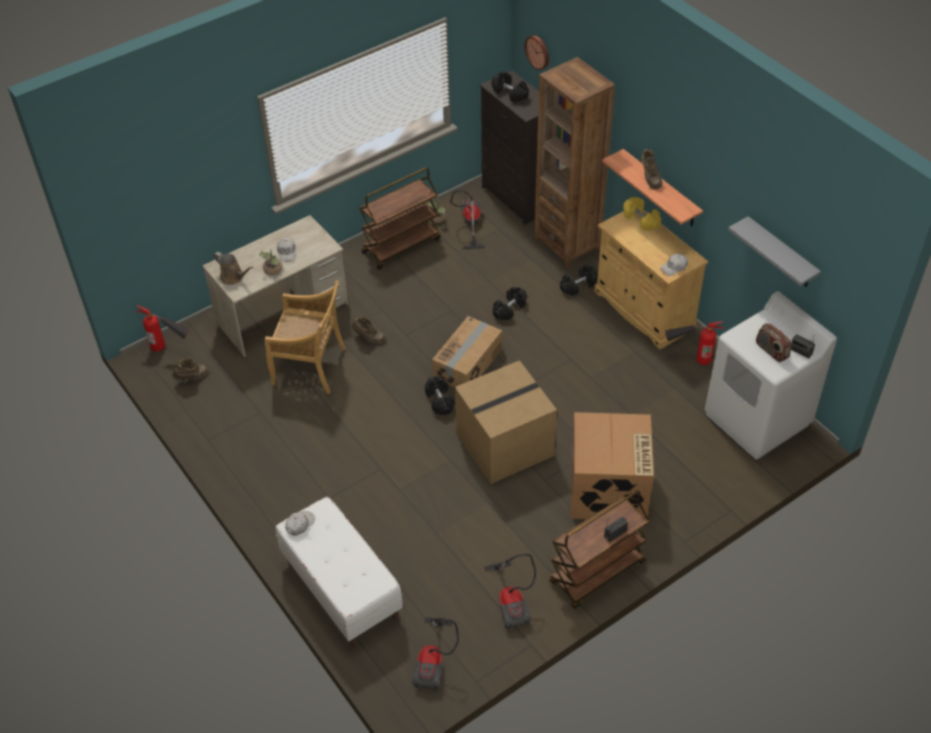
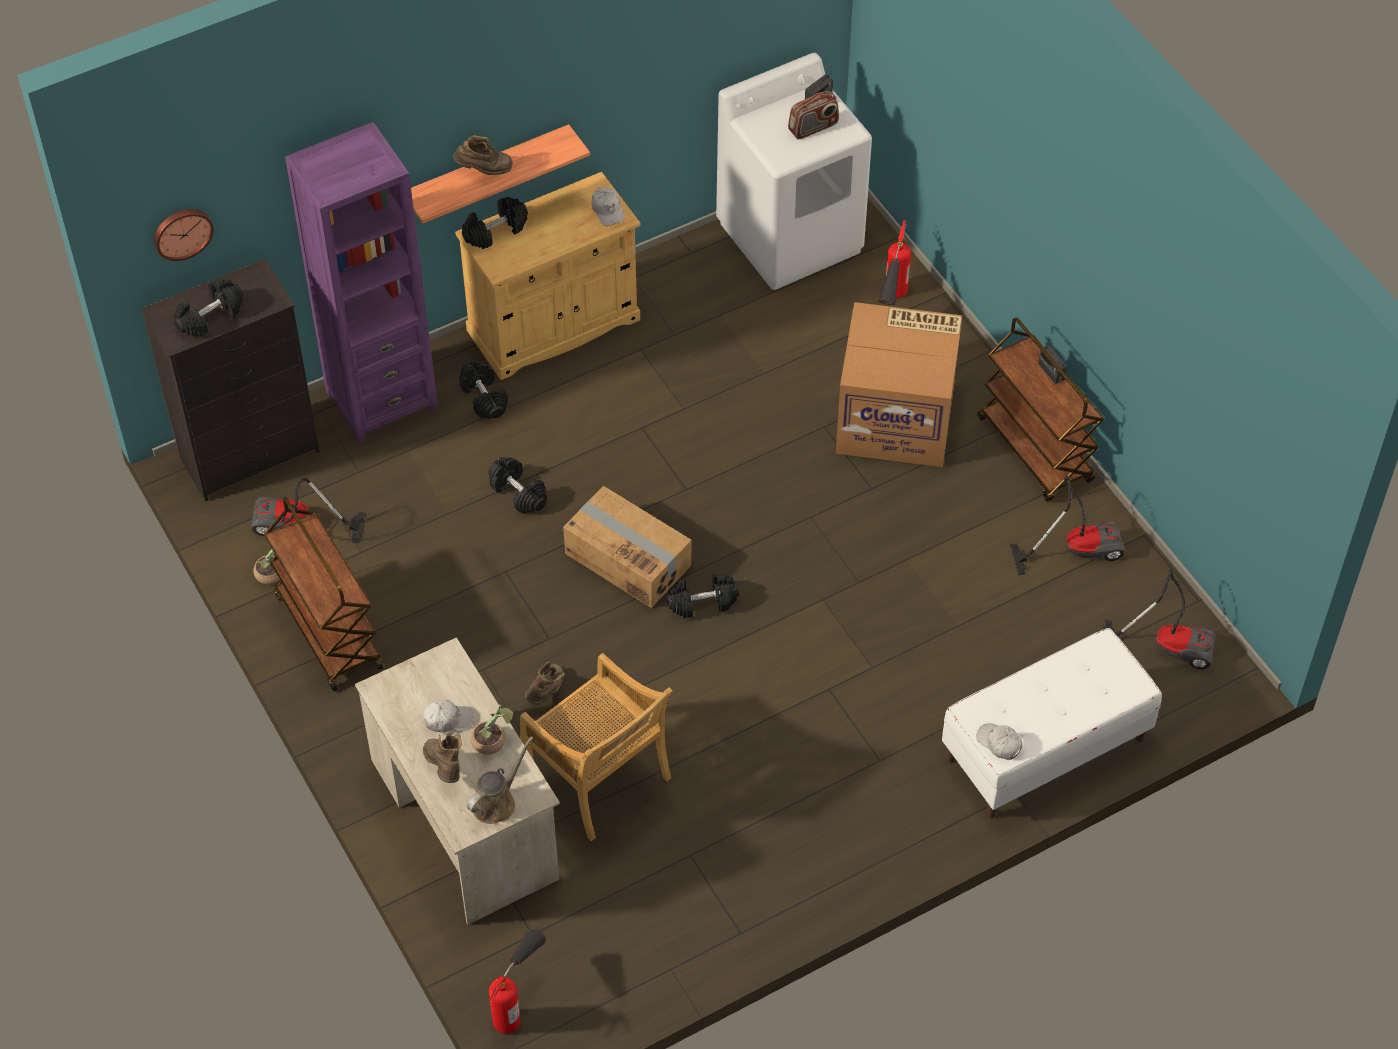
camera: 85 degrees left, 5 degrees up
(192, 378) = (596, 962): brown boot -> brown boot (445, 768)
(310, 367) = (599, 779): beige chair -> beige chair turned 120 degrees clockwise
(504, 445) = (802, 529): cardboard box -> none
(567, 243) = (381, 399): brown bookcase -> purple bookcase
(641, 220) = (495, 231): yellow dumbbell -> black dumbbell
(689, 358) = (664, 289): fire extinguisher -> fire extinguisher (891, 306)
(781, 254) = (705, 48): grey shelf -> none

